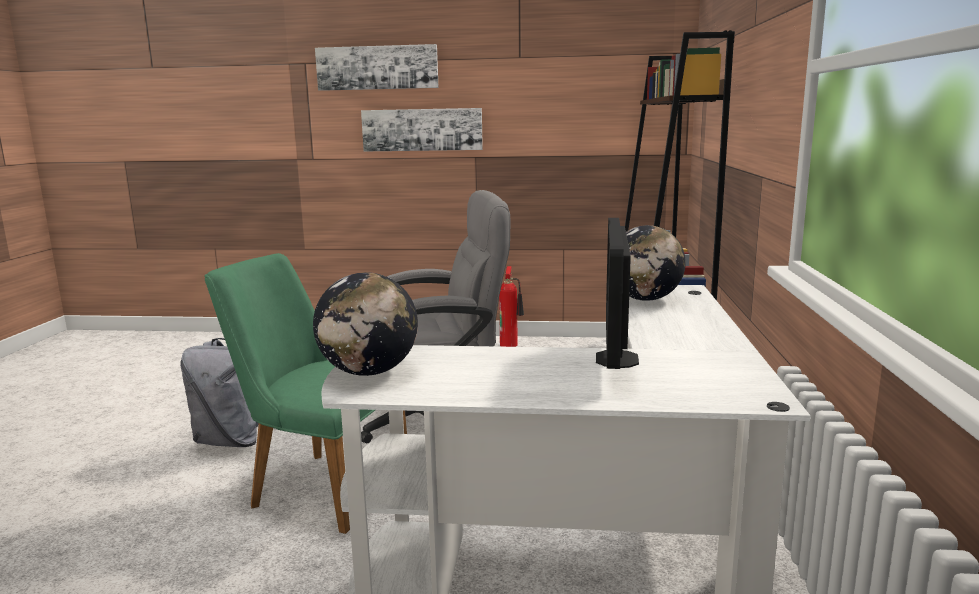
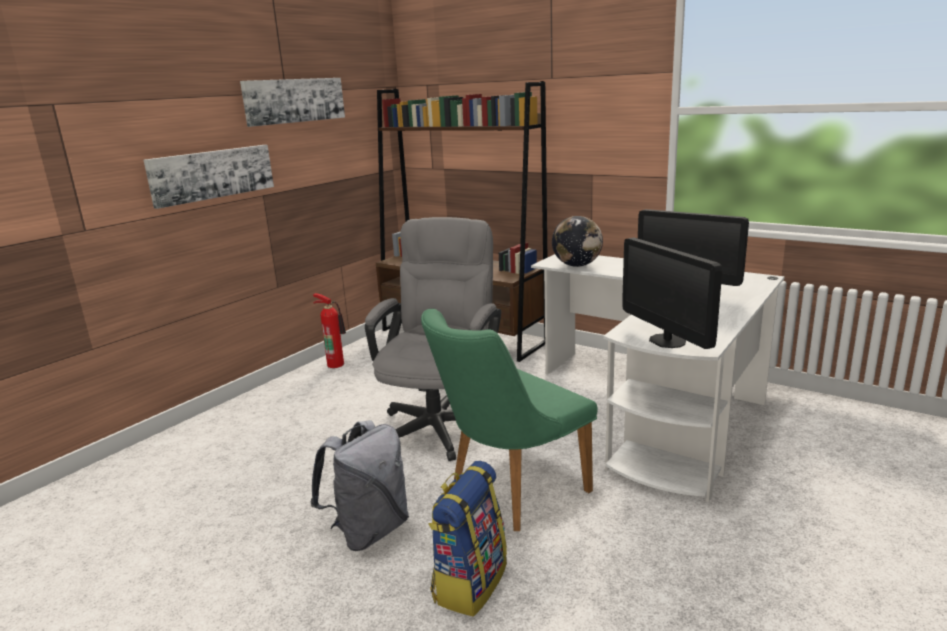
camera: 60 degrees left, 5 degrees up
(165, 503) = (469, 582): none -> backpack
(369, 372) = (667, 341): globe -> monitor
(377, 68) = (153, 107): picture -> picture (294, 100)

